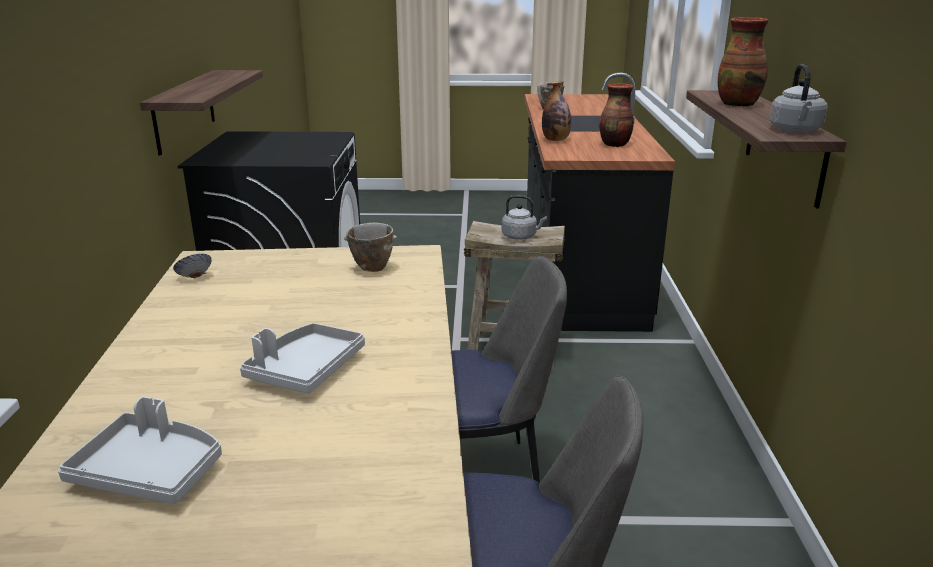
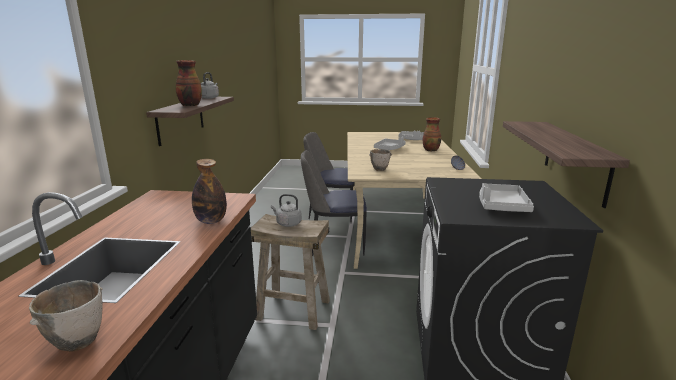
camera: 175 degrees left, 5 degrees down
(282, 142) = (501, 205): none -> grey tray
(614, 145) = (162, 211): vase -> vase (430, 150)

